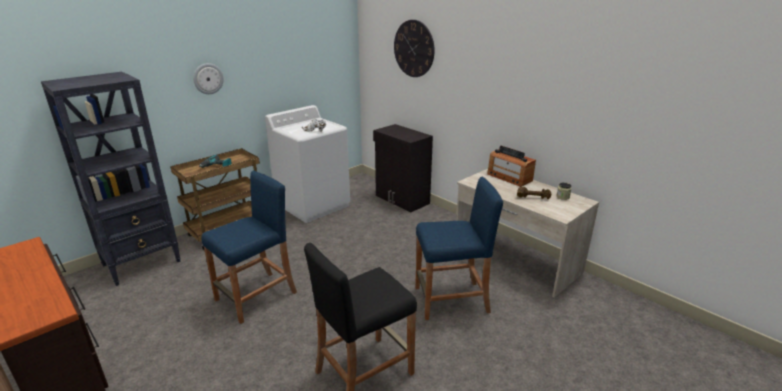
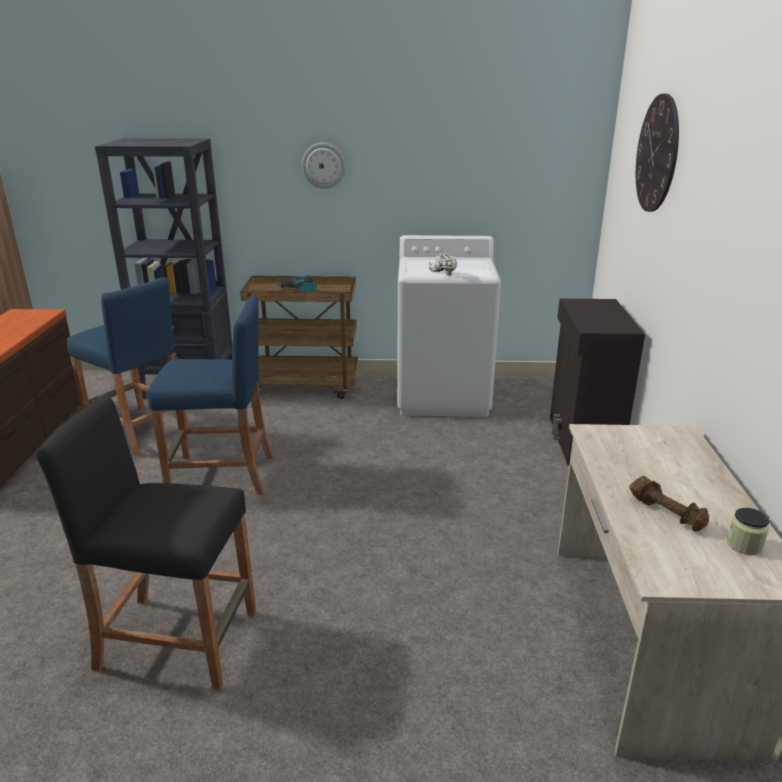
camera: 45 degrees right, 0 degrees up
(451, 300) = (424, 629): blue stool -> blue stool (138, 431)
(509, 177) = (690, 457): radio -> none

